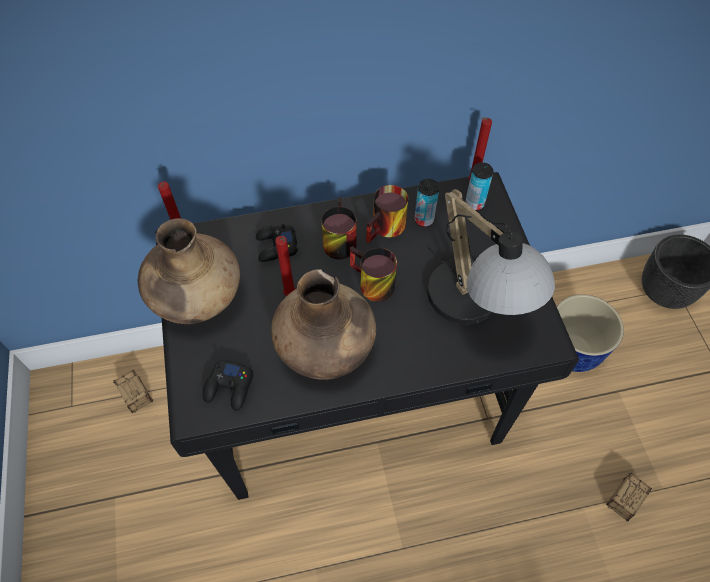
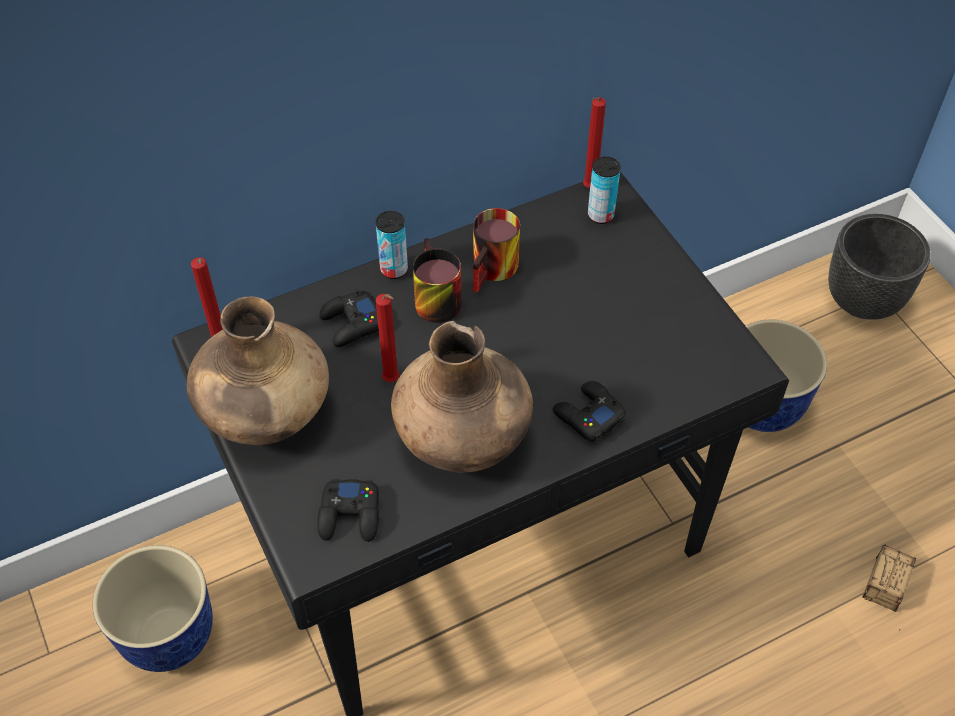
camera: 15 degrees left, 5 degrees down
(145, 412) = (169, 634): storage box -> planter
(370, 285) = (495, 346): mug -> none
(420, 352) = (588, 415): none -> black game controller
(424, 220) = (540, 249): can -> can (394, 269)
(474, 309) = (641, 346): table lamp -> none

